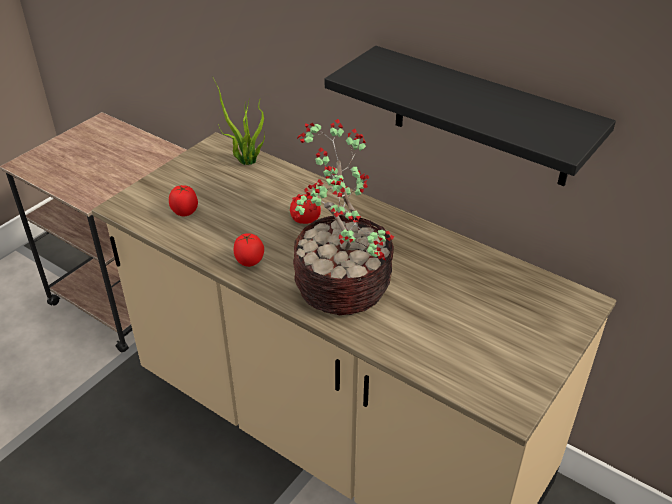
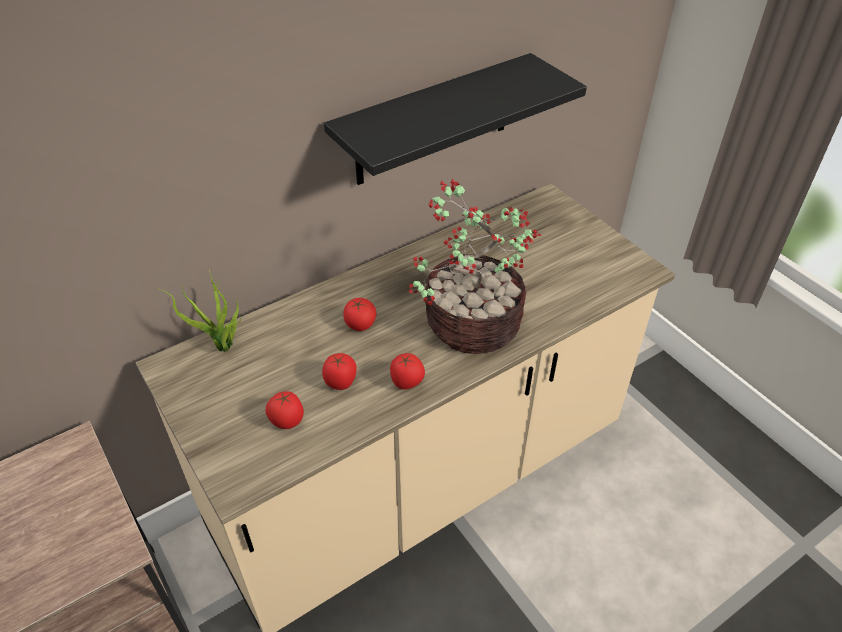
camera: 70 degrees left, 5 degrees up
(234, 227) = (341, 382): none -> tomato

